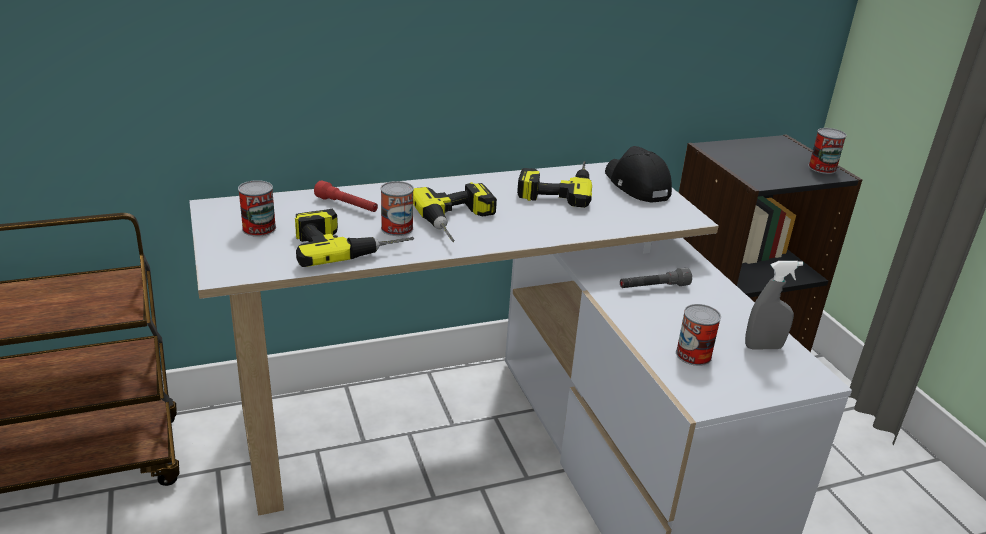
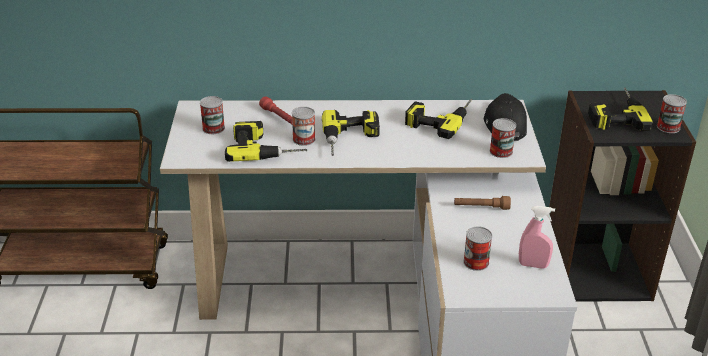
camera: 20 degrees right, 5 degrees up
(653, 287) = (481, 207): grey flashlight -> brown flashlight
(655, 215) = (501, 151): none -> can
(755, 160) = (614, 113): none -> power drill
(763, 347) = (533, 265): grey spray bottle -> pink spray bottle

